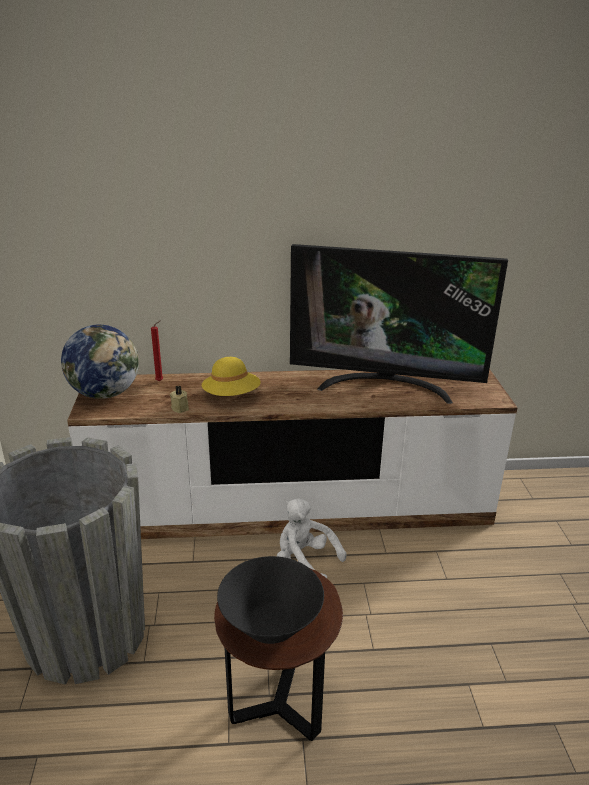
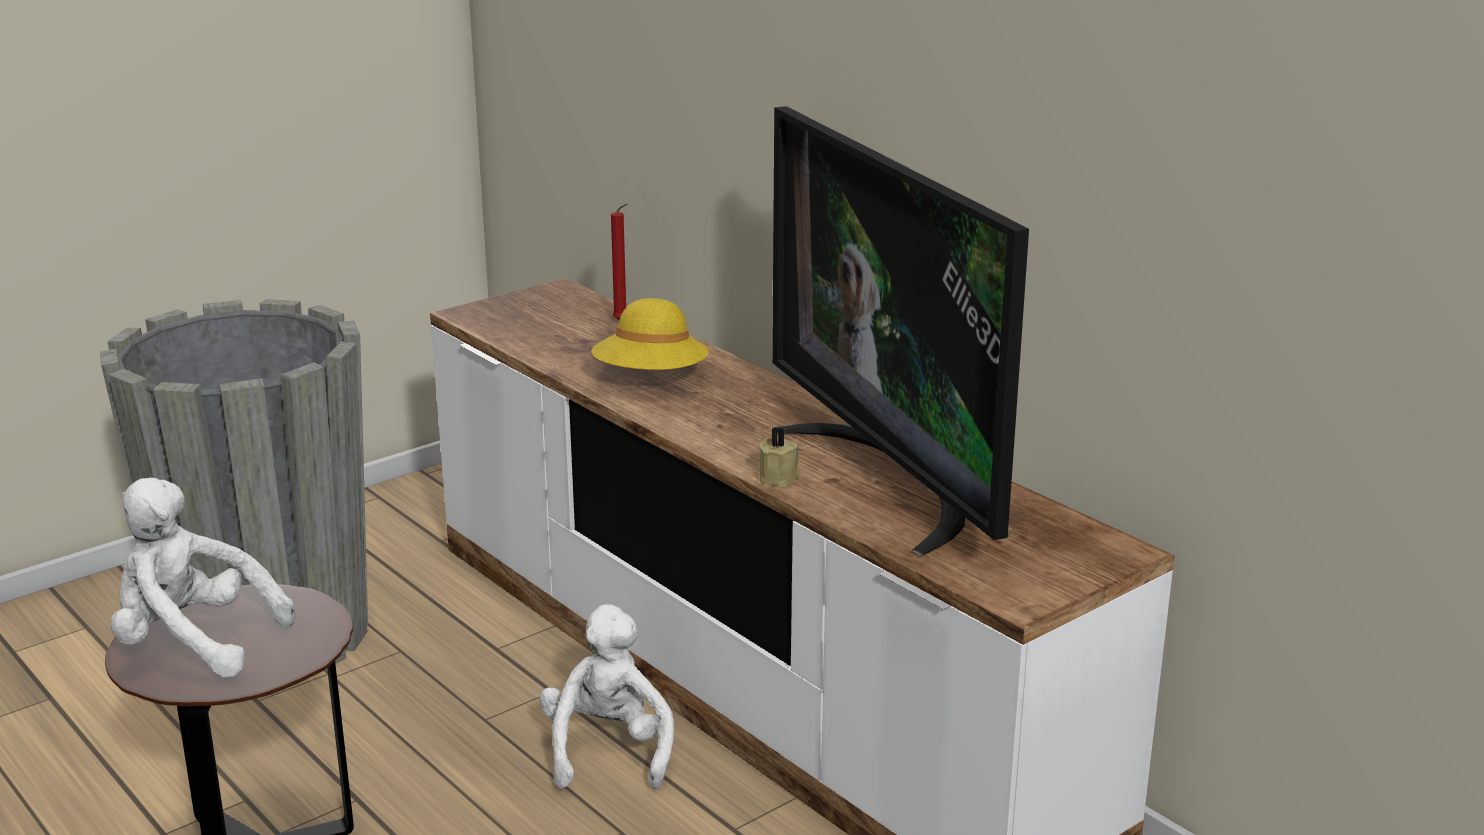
camera: 55 degrees right, 5 degrees down
(105, 393) = (532, 305): globe -> none
(180, 407) = (562, 360): beige candle -> beige candle (780, 478)
(270, 625) = (193, 643): black bowl -> white plush toy

